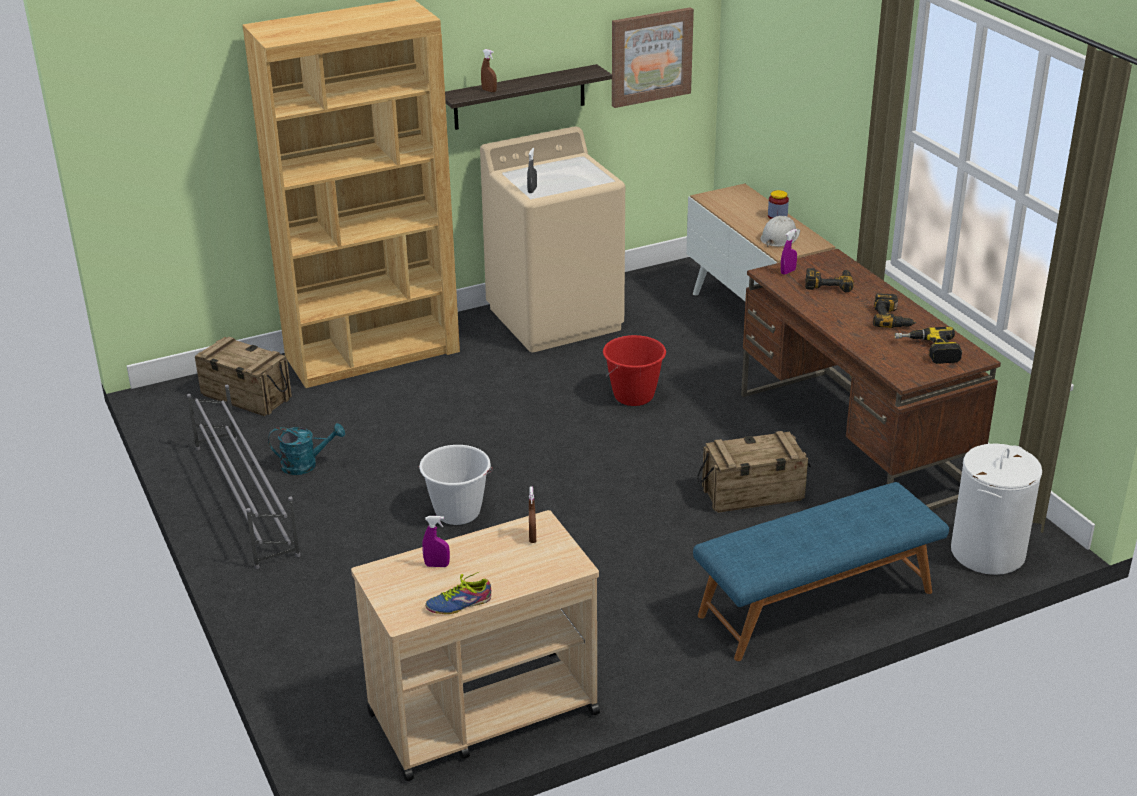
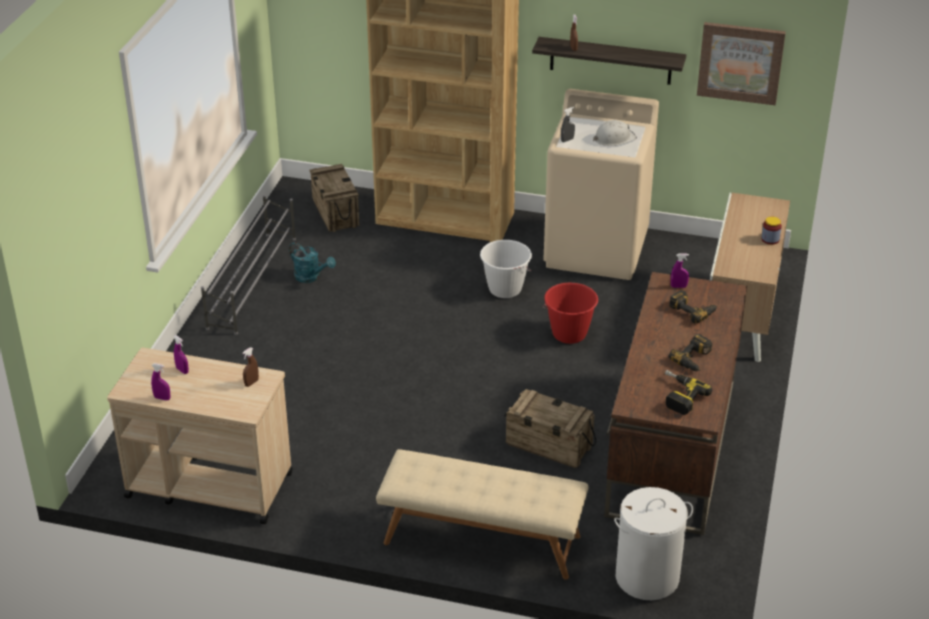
camera: 40 degrees right, 5 degrees up
(457, 512) = (354, 355): white bucket -> white bucket (505, 289)
(458, 603) = (162, 398): shoe -> purple spray bottle
(779, 237) = (743, 257): white hard hat -> white hard hat (614, 138)
(816, 604) = (481, 540): blue bench -> beige bench

